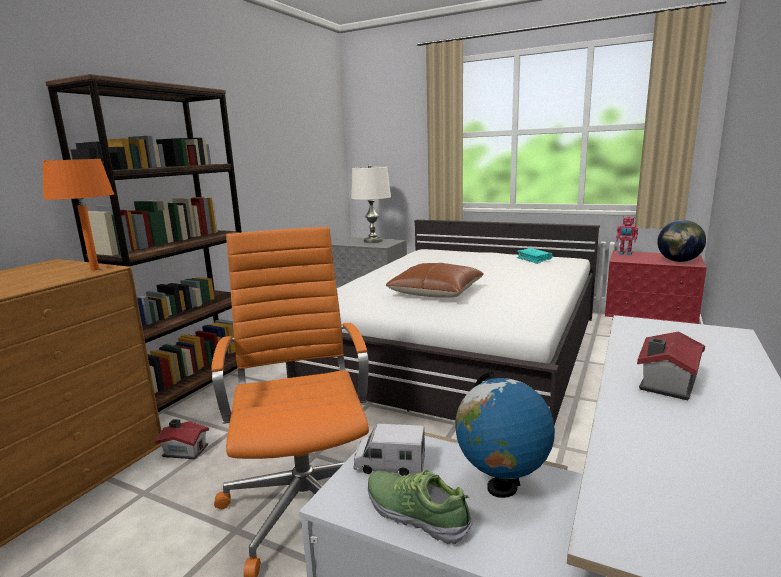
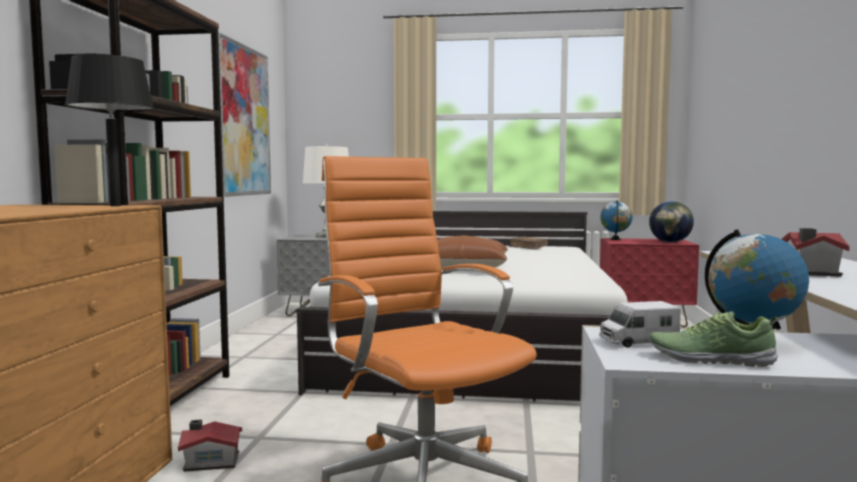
camera: 20 degrees left, 10 degrees down
(94, 269) = (115, 206): orange table lamp -> black table lamp
(294, 152) = (243, 121): none -> picture
(534, 259) = (528, 247): turquoise book -> brown book
(625, 254) = (615, 239): toy robot -> globe

